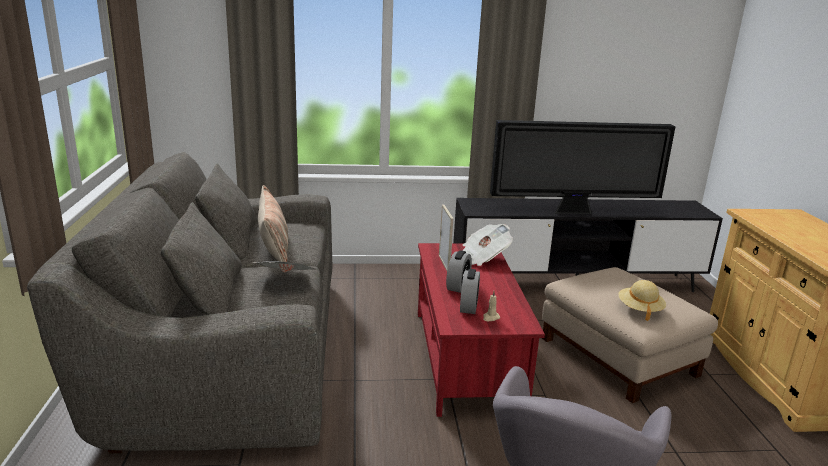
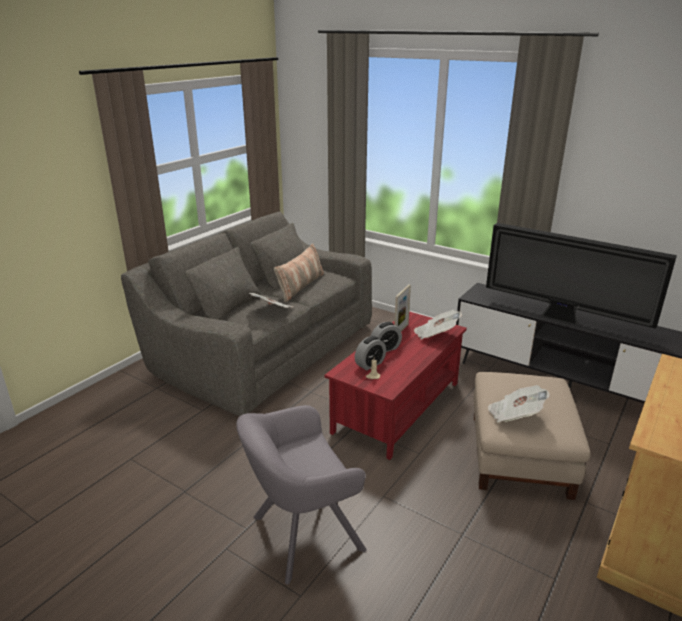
camera: 40 degrees right, 5 degrees up
(639, 309) = (514, 415): beige hat -> newspaper

